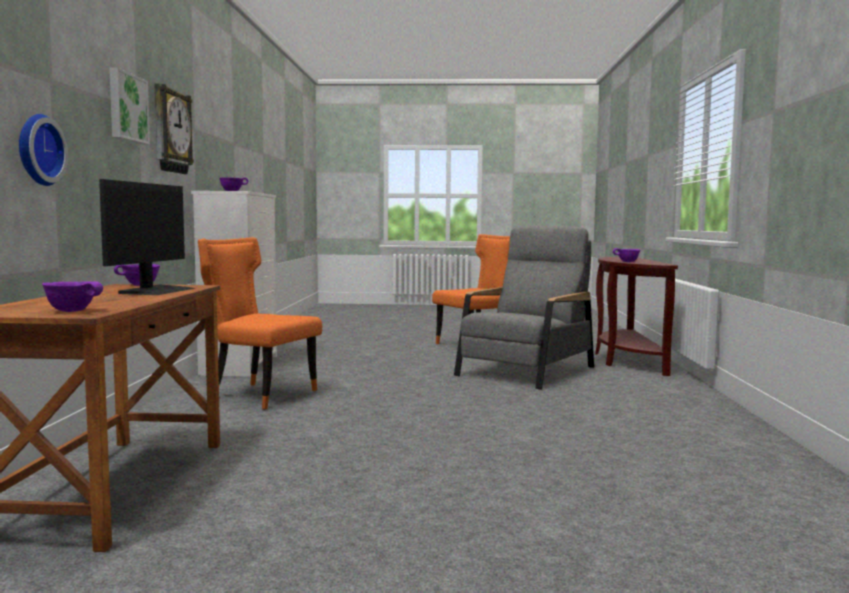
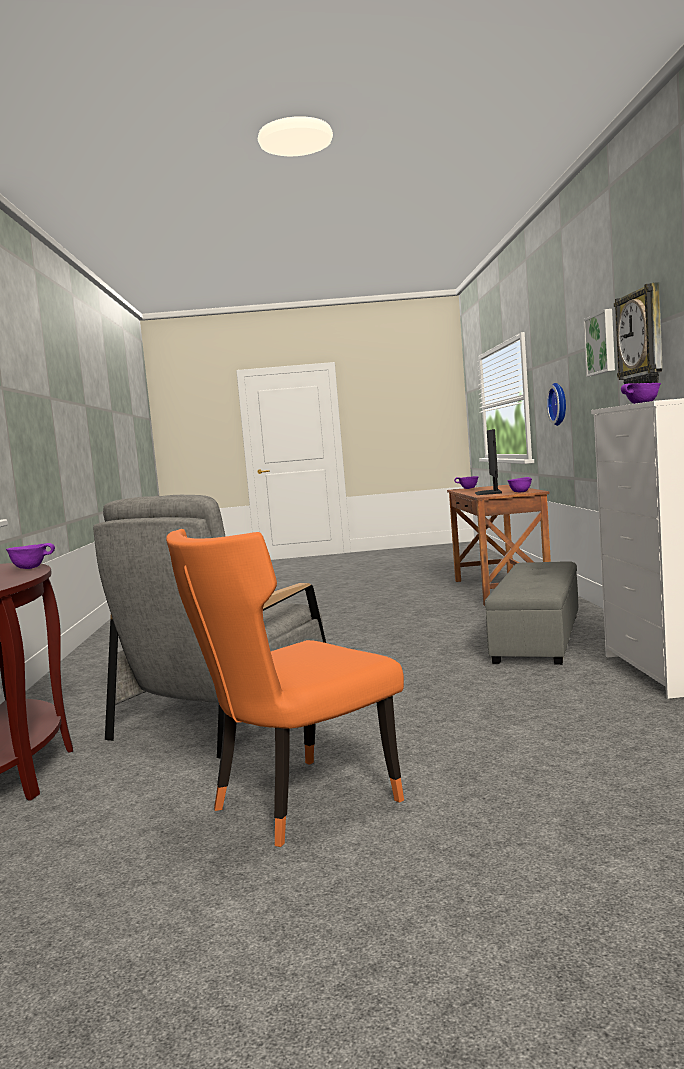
camera: 175 degrees right, 0 degrees up
(259, 394) = (539, 638): orange chair -> grey ottoman

